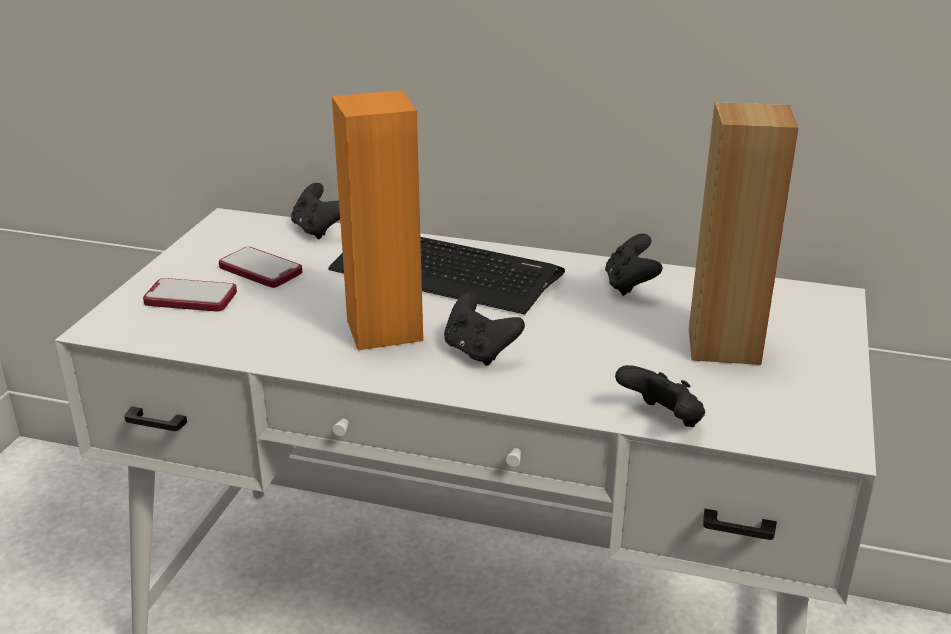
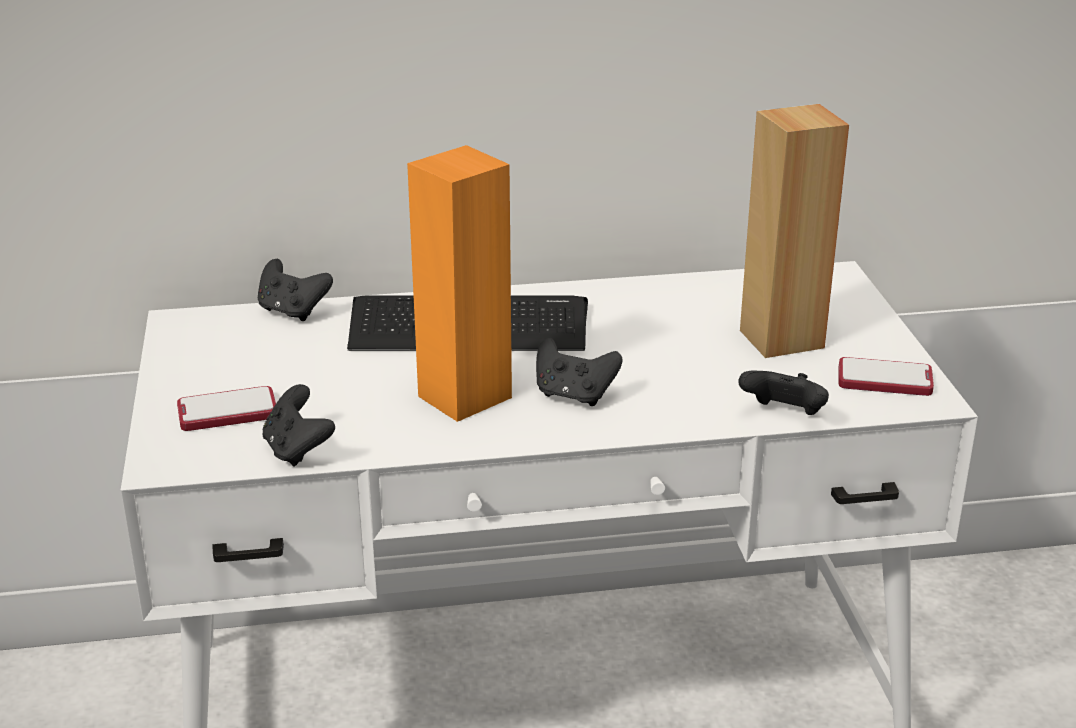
camera: 25 degrees left, 0 degrees up
(260, 270) = (273, 366): phone -> phone (884, 379)
(630, 285) = (655, 301): black game controller -> black game controller (297, 450)

